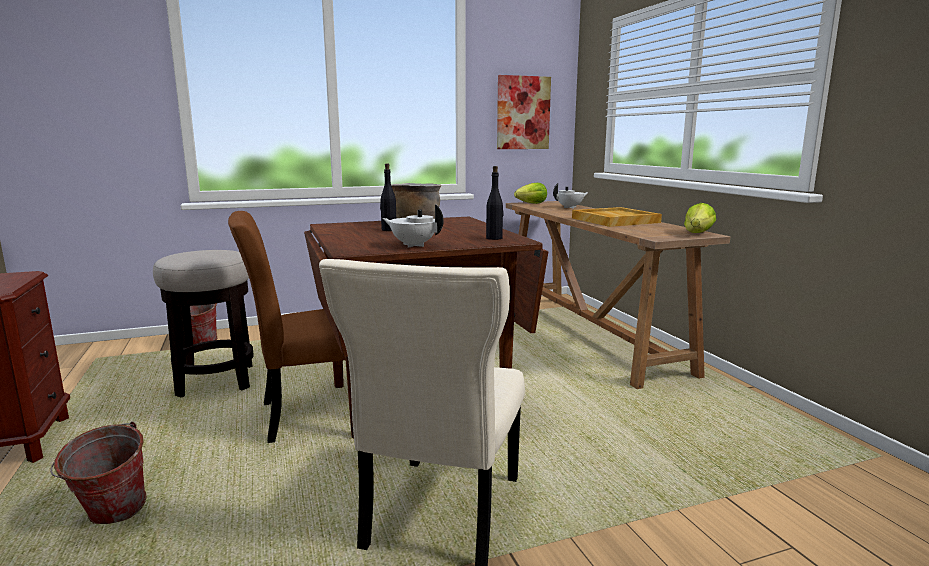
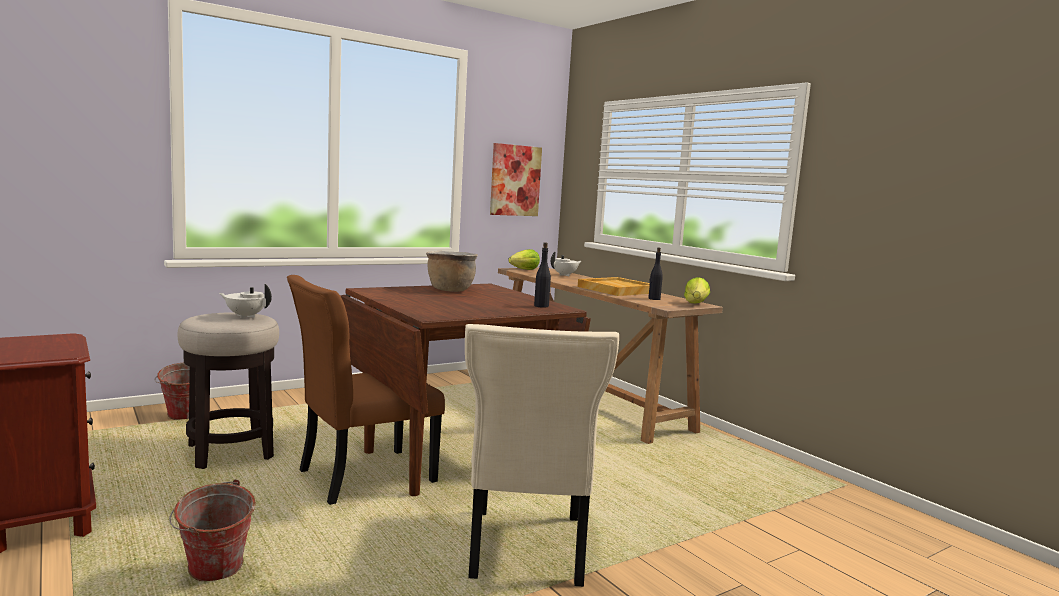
camera: 15 degrees left, 5 degrees down
(388, 230) = (434, 296): black bottle -> black bottle (654, 299)
(413, 245) = (479, 312): white teapot -> white teapot (246, 316)

